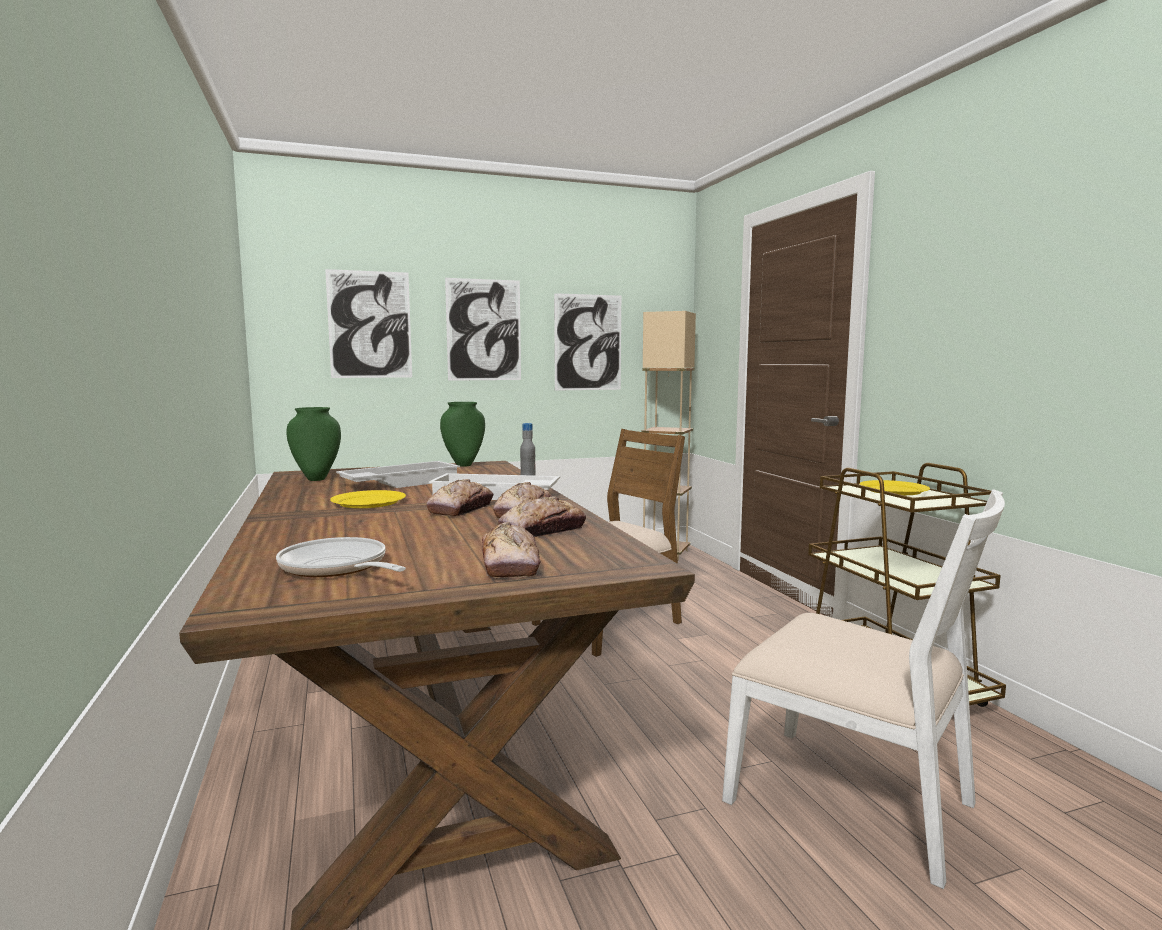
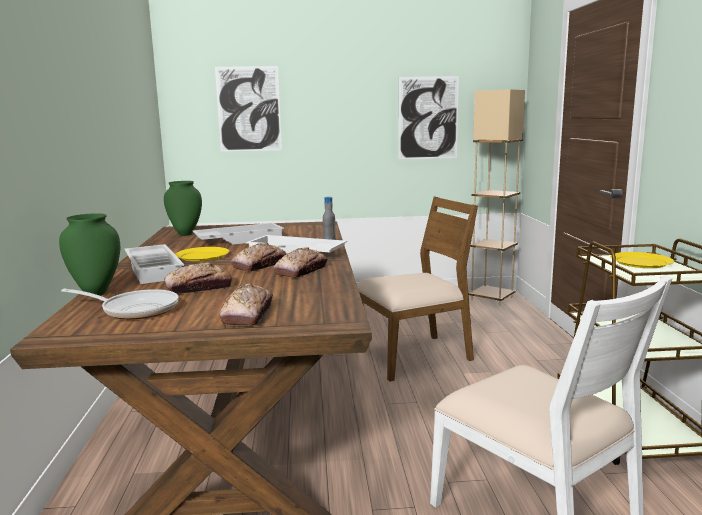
camera: 15 degrees right, 5 degrees up
(315, 519) = (155, 269): none -> white tray
(337, 568) = (135, 310): frying pan -> frying pan turned 135 degrees clockwise
(464, 465) = (300, 225): green vase -> green vase (95, 294)
(484, 330) = (339, 110): picture -> none
(542, 530) = (299, 287): bread -> bread (198, 288)

